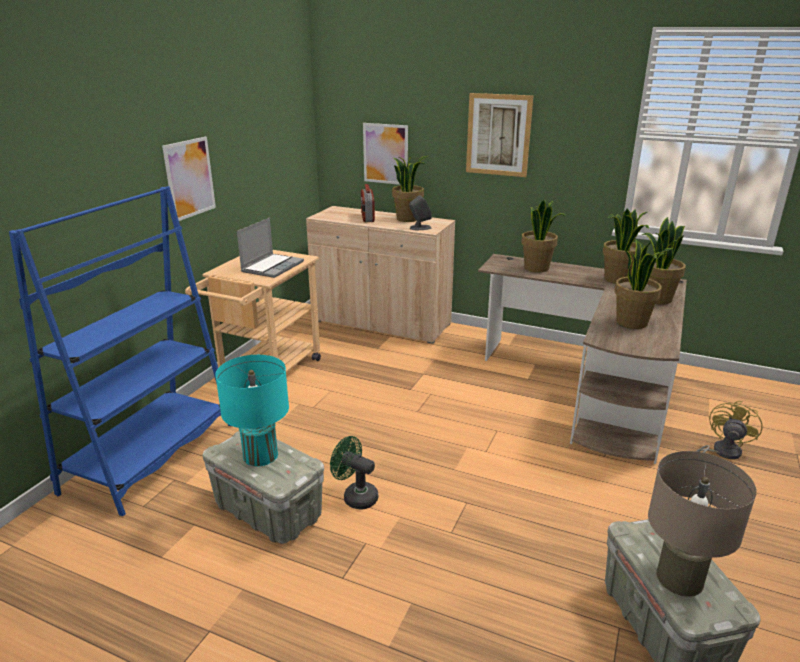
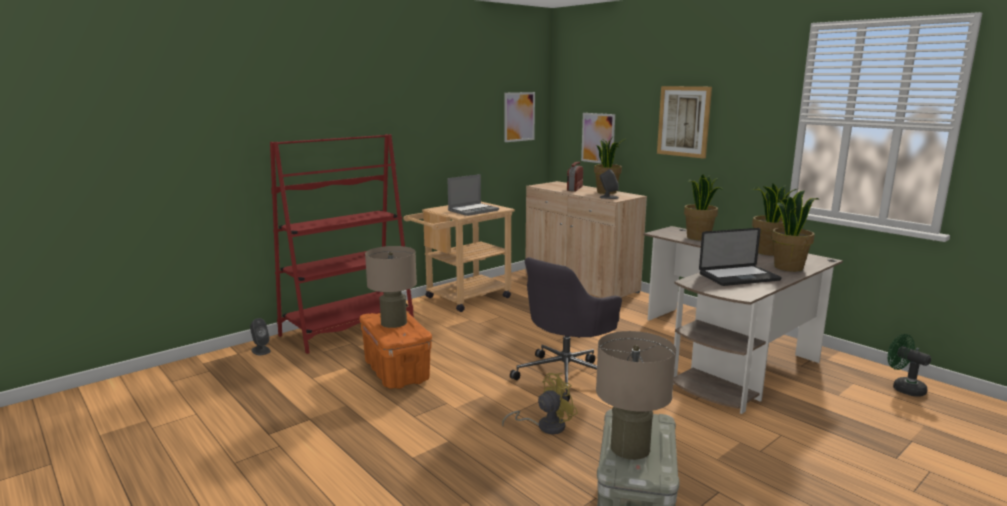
camera: 25 degrees right, 10 degrees down
(46, 530) = (260, 350): none -> grey speaker
(151, 457) = (348, 329): blue bookcase -> red bookcase
(189, 178) = (422, 138): picture -> picture (519, 116)
(260, 455) = (393, 322): turquoise table lamp -> beige table lamp
(267, 511) = (396, 371): grey storage box -> orange storage box
(355, 496) = (463, 377): green fan -> green fan (903, 388)
(465, 460) = (567, 375): none -> grey office chair
(632, 322) = (739, 277): potted plant -> laptop
(721, 452) = (822, 421): yellow fan -> yellow fan (545, 426)

